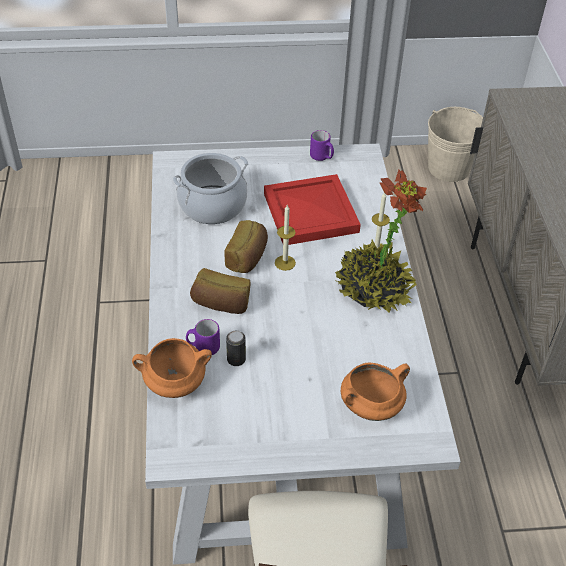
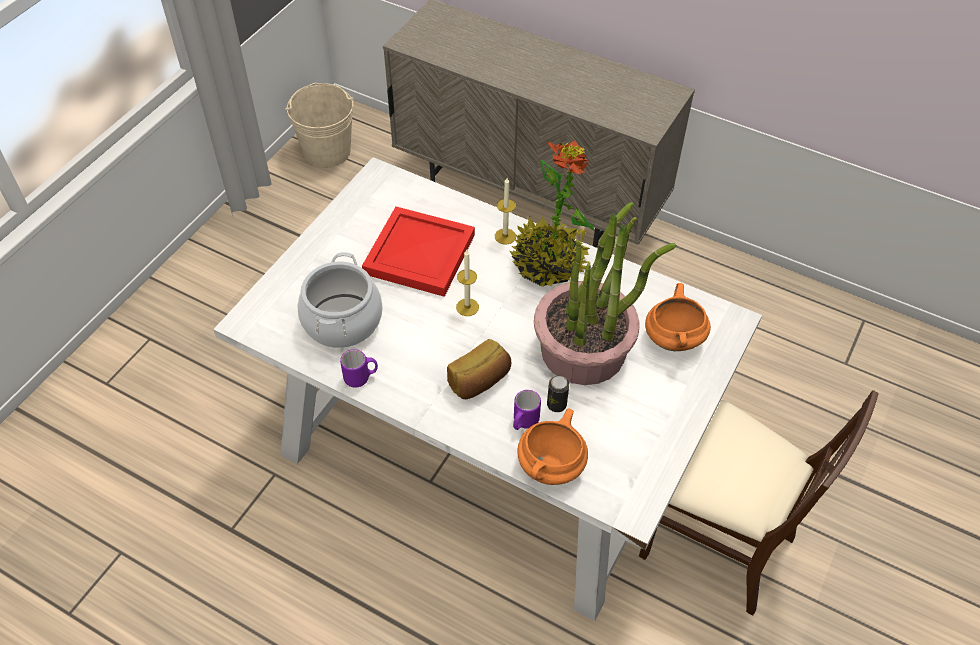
camera: 55 degrees left, 5 degrees up
(247, 257) = (437, 330): bread -> none
(305, 352) = (584, 350): none -> potted plant
(322, 157) = (353, 205): purple mug -> purple mug (361, 377)

